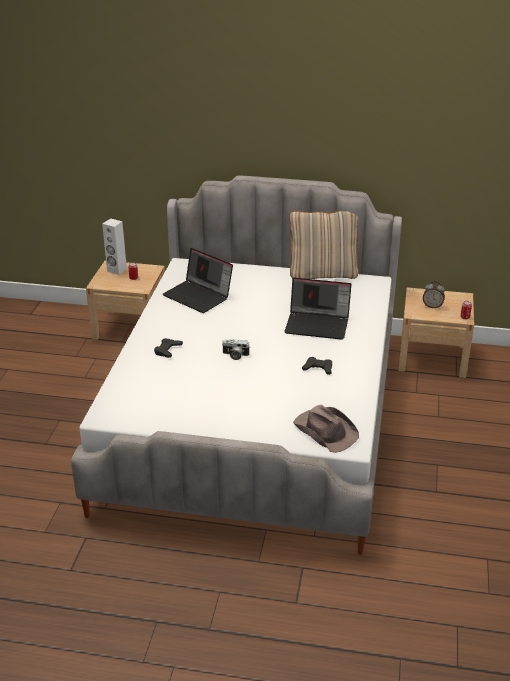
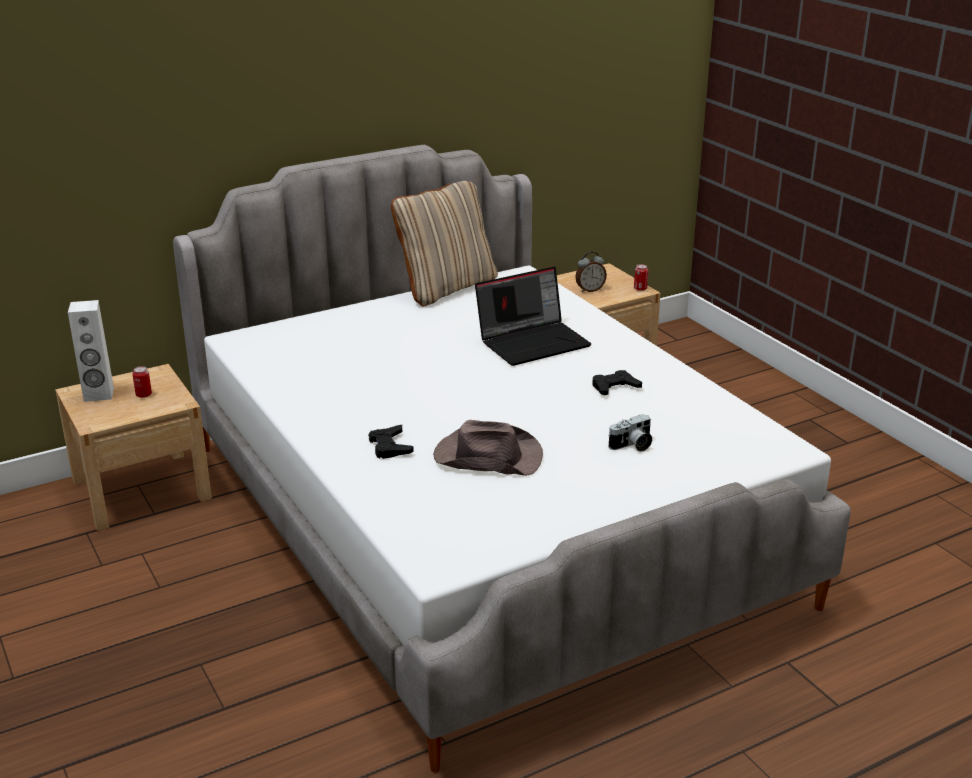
camera: 40 degrees left, 5 degrees down
(199, 296) = (324, 367): laptop -> none
(235, 355) = (491, 415): camera -> camera (632, 446)
(325, 431) = (737, 448): brown hat -> brown hat (487, 457)

